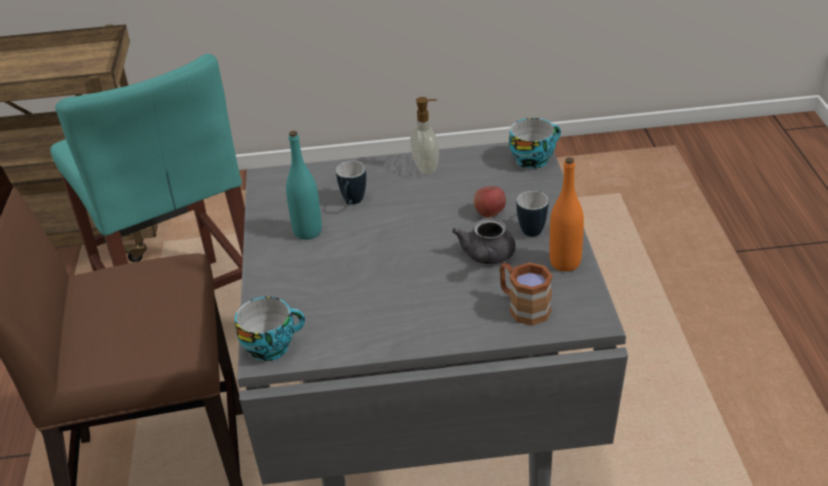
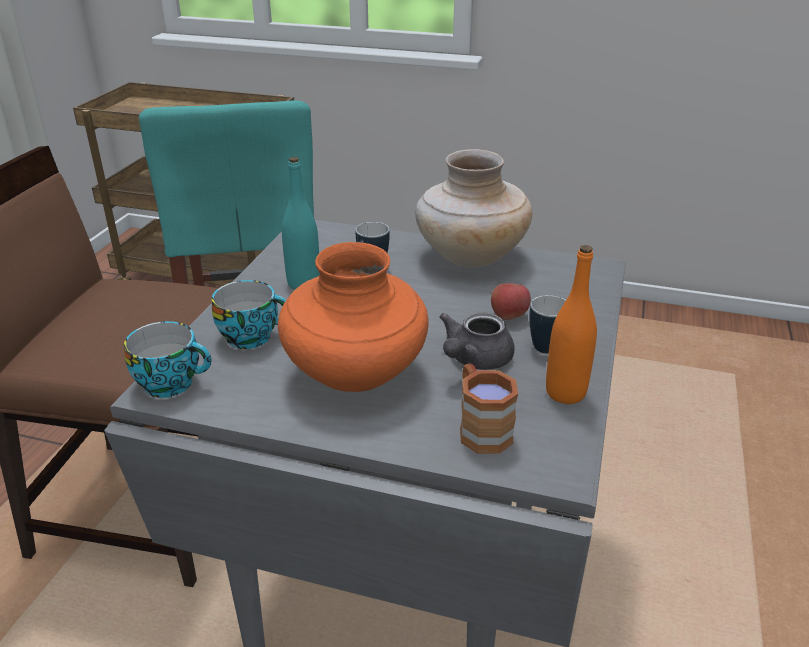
camera: 20 degrees right, 5 degrees down
(408, 295) = (356, 375): none -> orange vase
(427, 168) = (470, 257): soap dispenser -> beige vase
(533, 158) = (594, 276): cup -> cup (252, 336)

